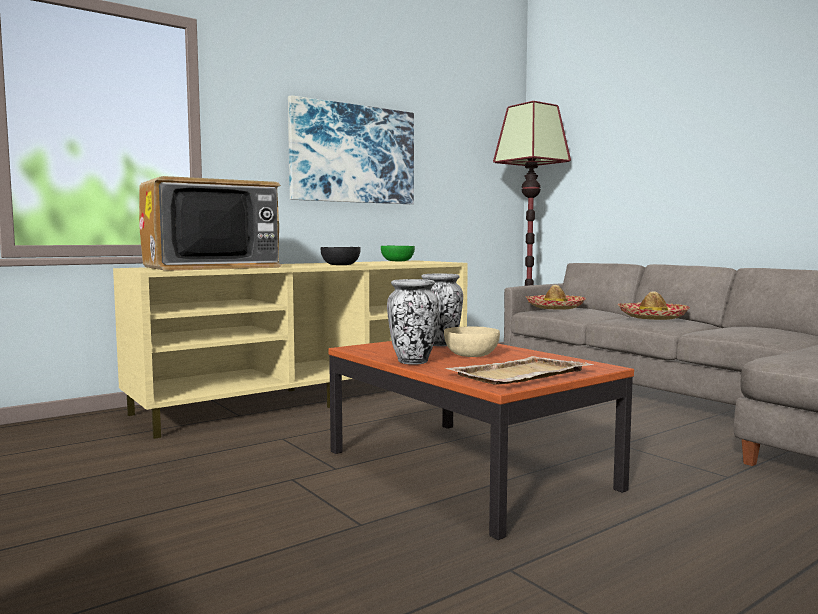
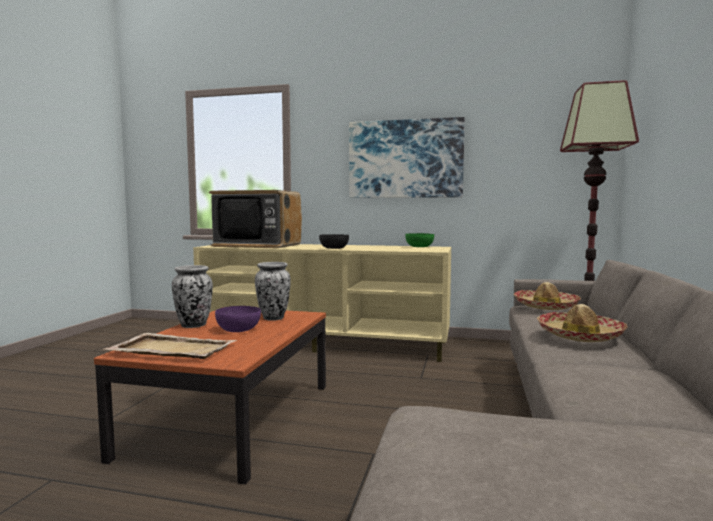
camera: 50 degrees right, 0 degrees up
(471, 355) = (239, 329): beige bowl -> purple bowl

